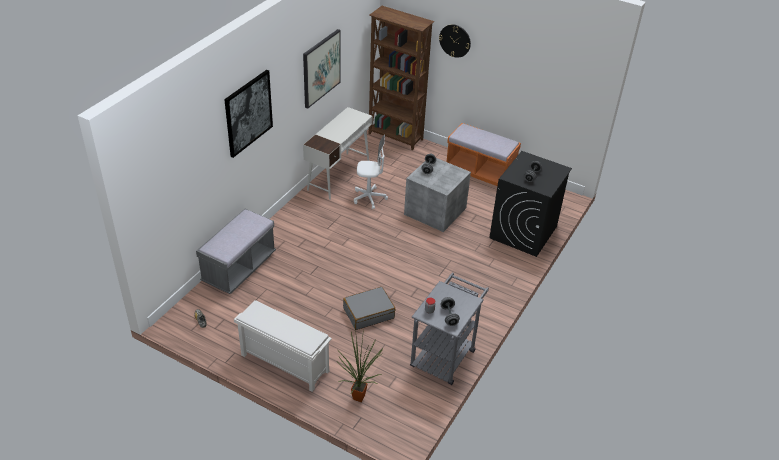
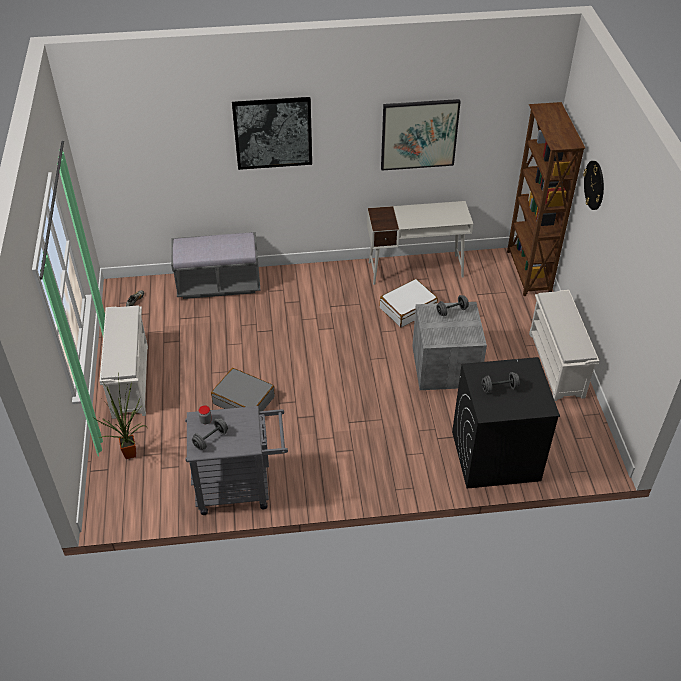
camera: 55 degrees right, 5 degrees up
(369, 198) = (407, 308): white office chair -> white suitcase
(480, 171) = (557, 365): orange bench -> white shoe rack

